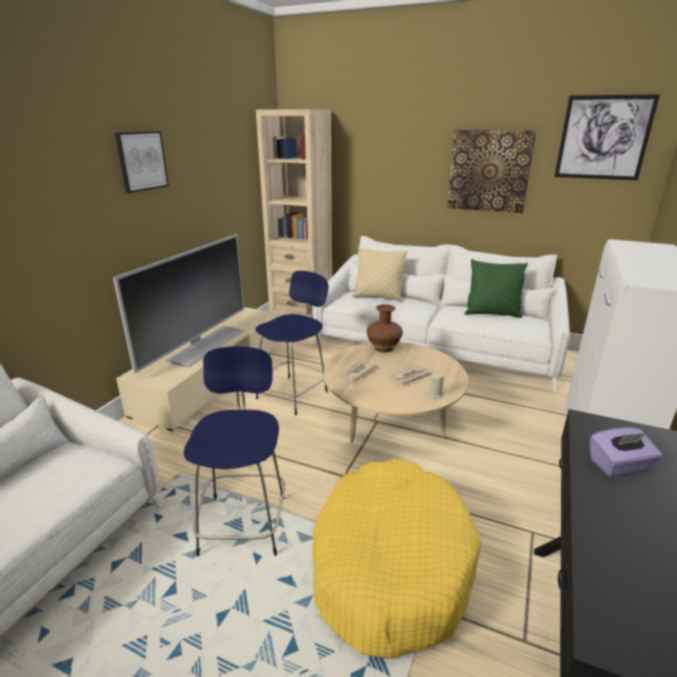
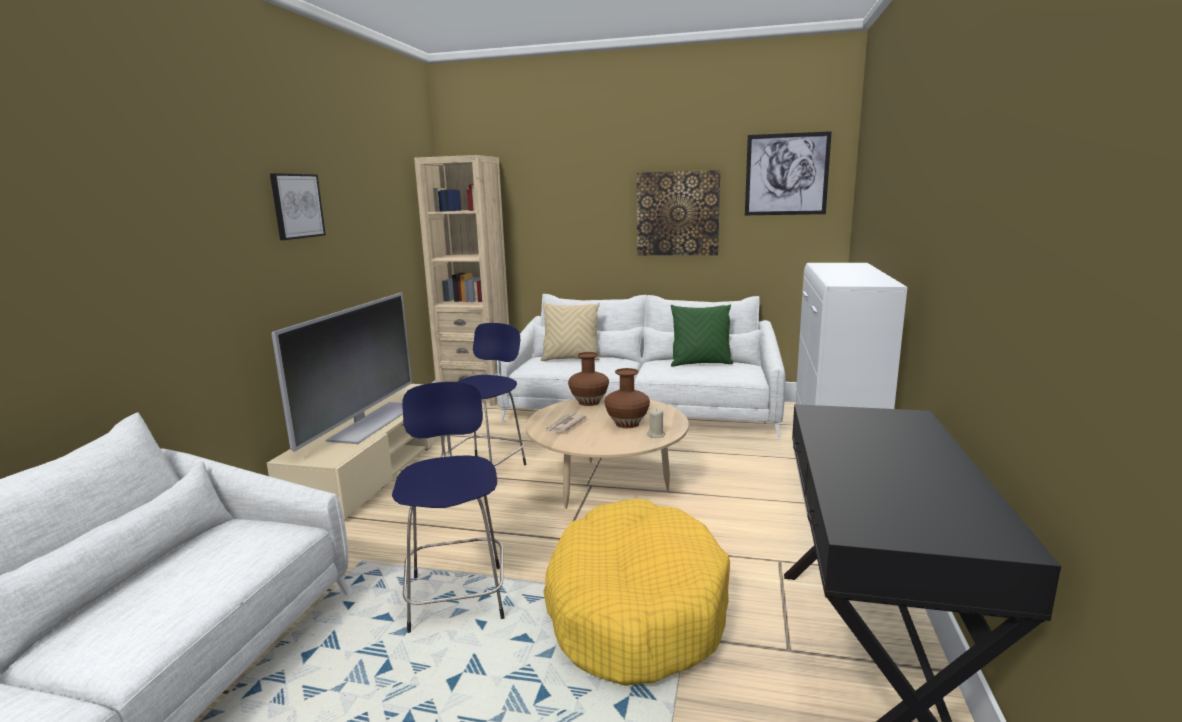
camera: 10 degrees left, 10 degrees down
(412, 377) = (627, 423): newspaper -> brown vase
(619, 466) = (847, 434): purple tissue box -> none

